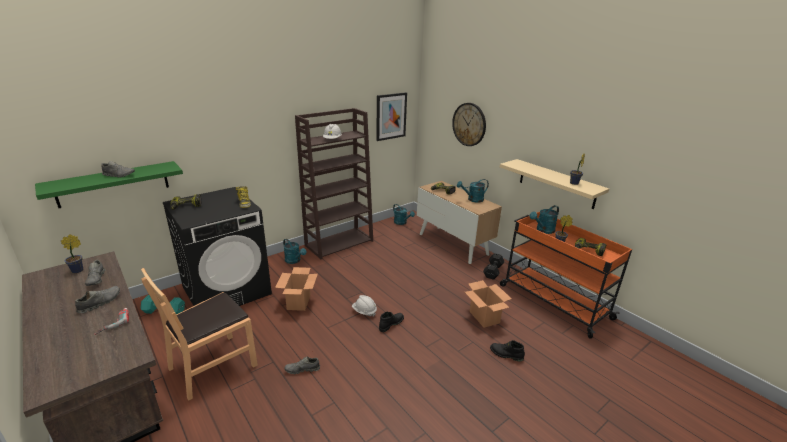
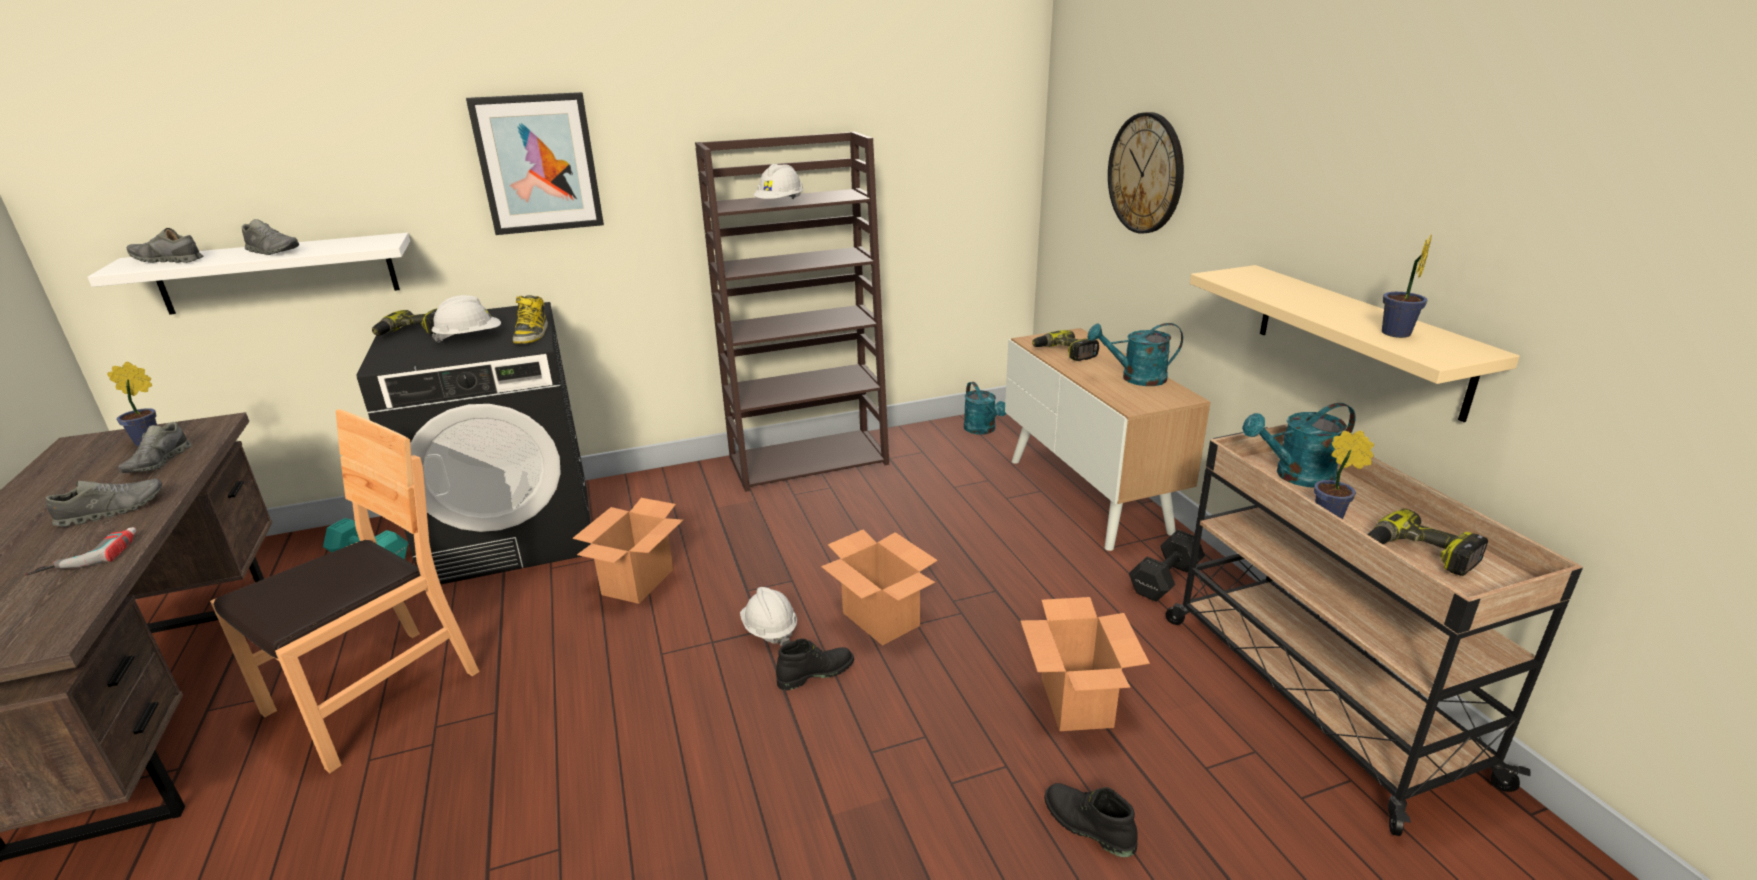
camera: 20 degrees right, 0 degrees up
(113, 184) = (279, 273): green shelf -> white shelf
(213, 365) = (374, 694): brown chair -> brown chair turned 150 degrees clockwise
(217, 207) = (470, 338): none -> white hard hat
(294, 261) = (687, 488): turquoise watering can -> none
(302, 369) = (543, 746): grey shoe -> grey shoe (168, 260)
(391, 116) = (960, 158): picture -> picture (538, 164)
(404, 301) = (881, 619): none -> cardboard box
(553, 301) = (1314, 692): orange cart -> beige cart

